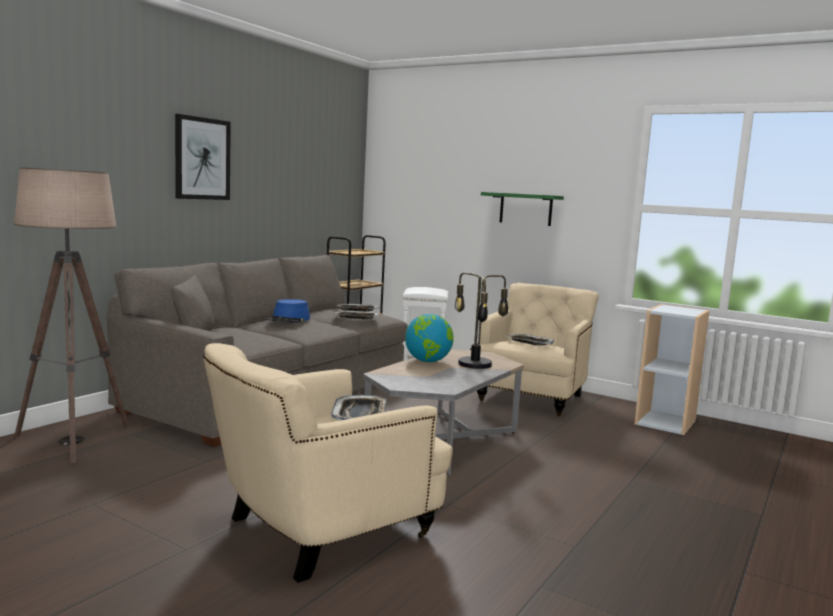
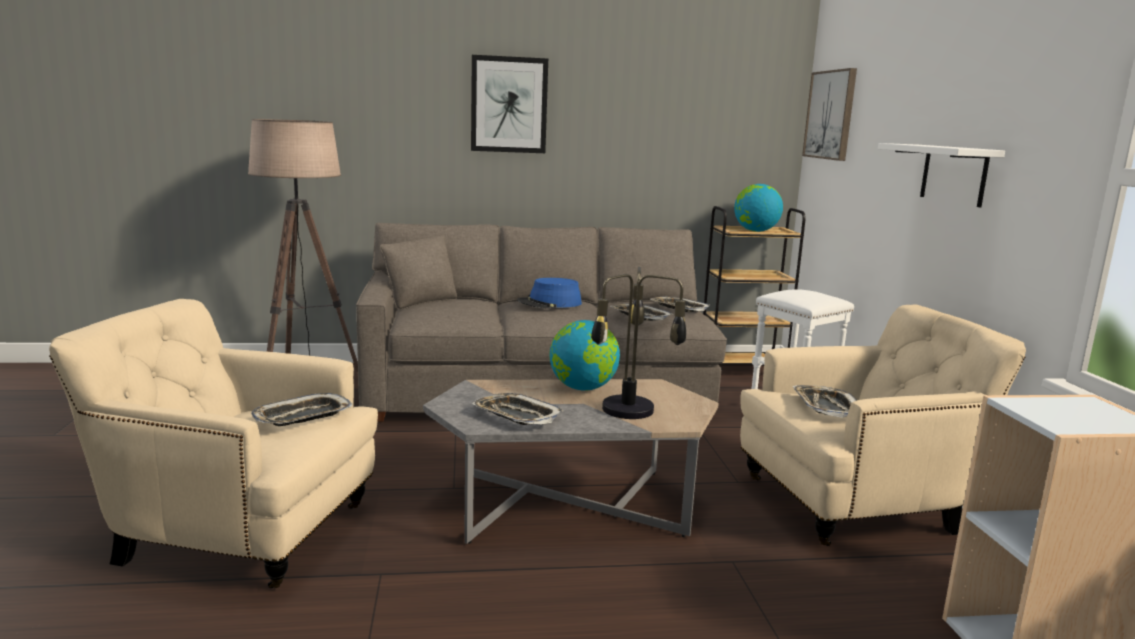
camera: 50 degrees right, 5 degrees up
(356, 252) = (755, 231): none -> globe
(396, 172) = (830, 115): none -> picture
(446, 380) = (516, 415): none -> tray
(525, 209) = (954, 174): green shelf -> white shelf

